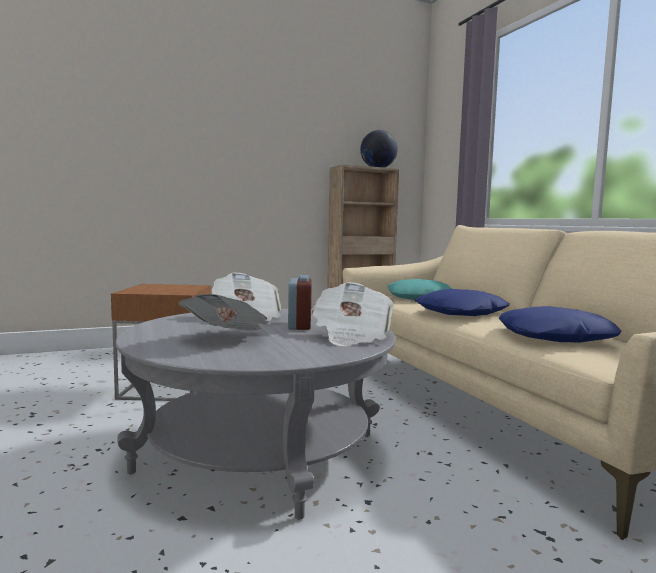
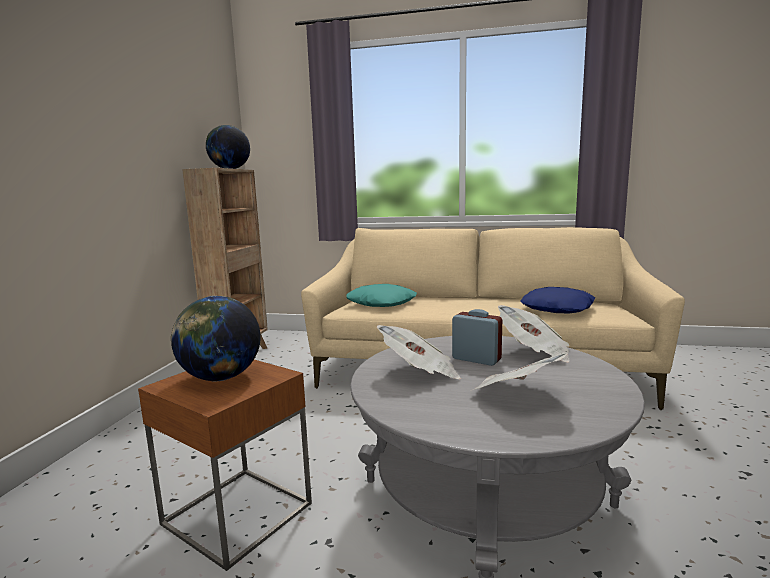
camera: 55 degrees left, 5 degrees up
(167, 288) = (221, 378): none -> globe
(461, 313) = (462, 307): blue pillow -> none

